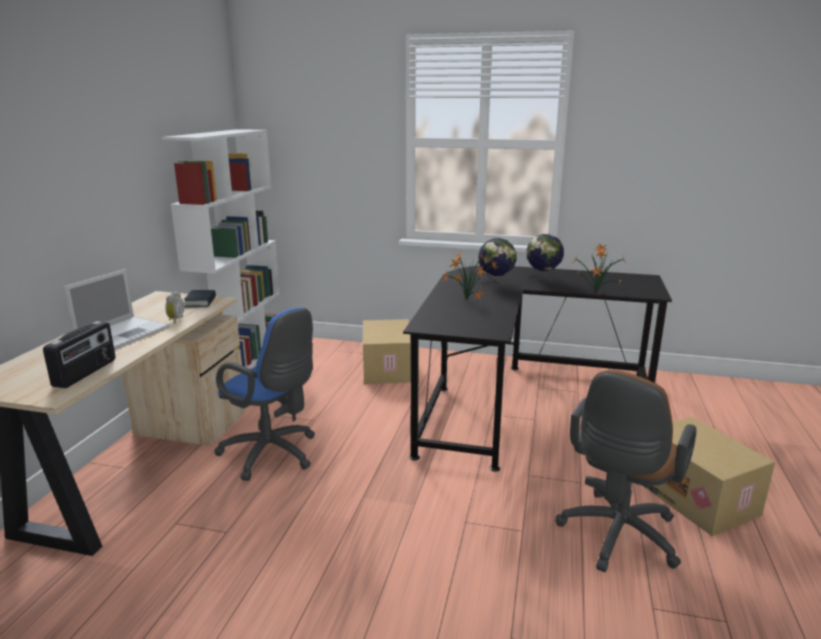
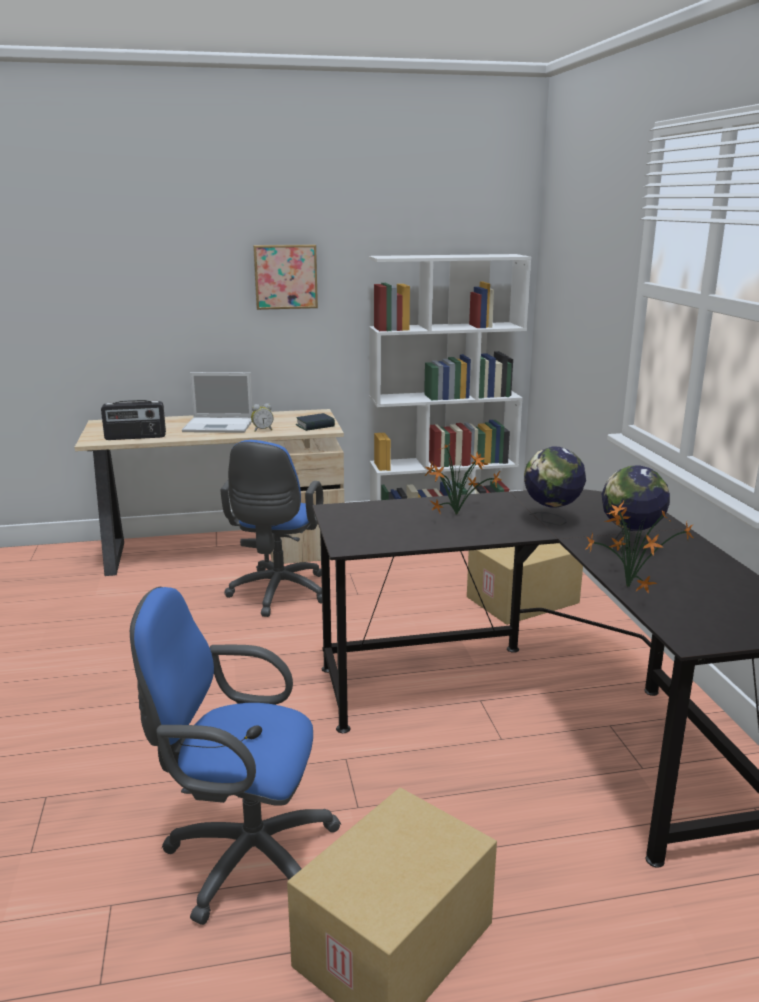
camera: 65 degrees right, 0 degrees up
(103, 164) = (285, 276): none -> picture
(616, 537) = (243, 857): brown office chair -> blue office chair

